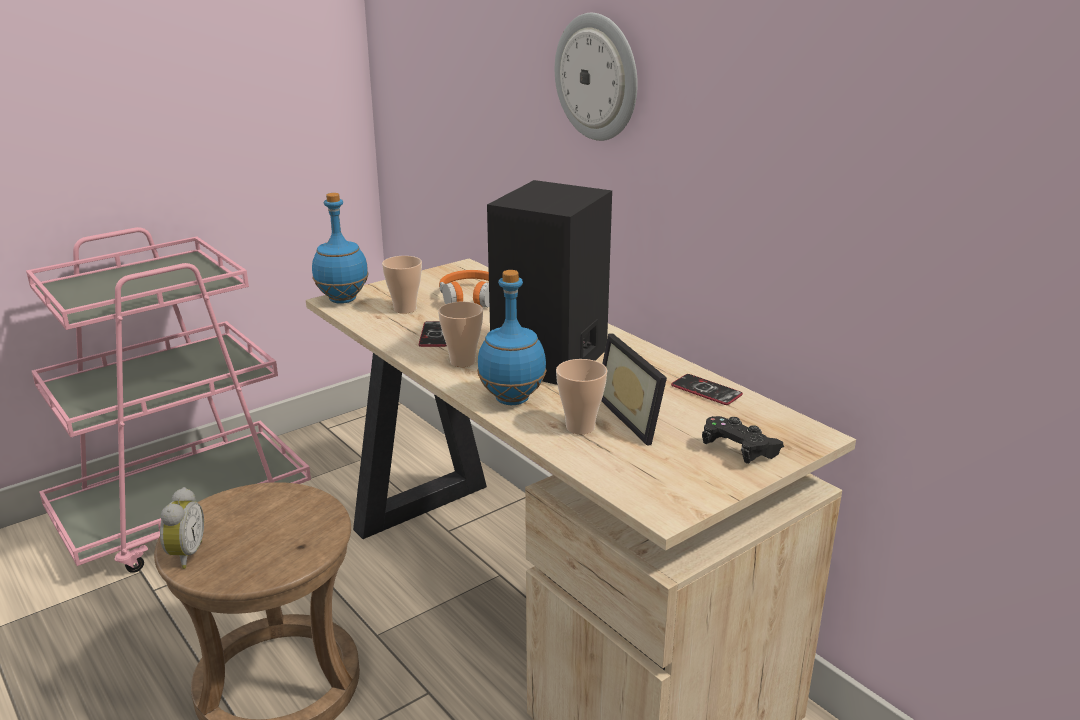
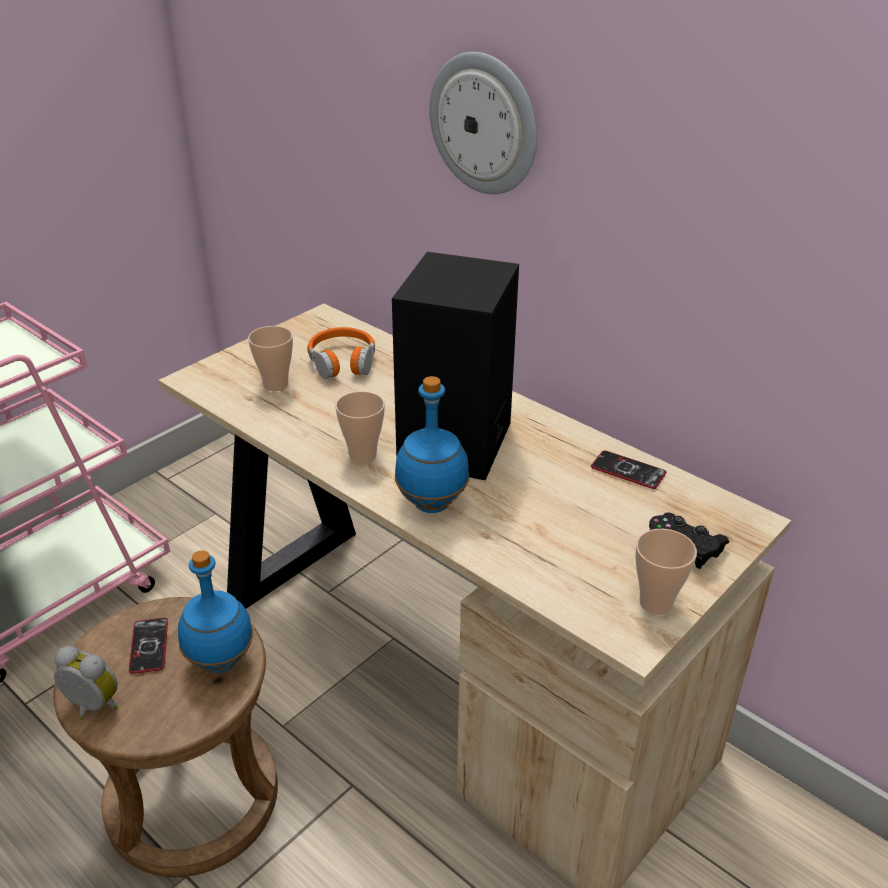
camera: 10 degrees left, 10 degrees up
(184, 555) = (91, 708): alarm clock -> alarm clock turned 60 degrees counterclockwise
(342, 300) = (201, 377): blue bottle -> blue bottle (220, 662)
(435, 335) = (321, 419): phone -> phone (149, 646)
(580, 427) = (514, 535): cup -> cup (656, 603)
(638, 416) = (569, 513): picture frame -> none

